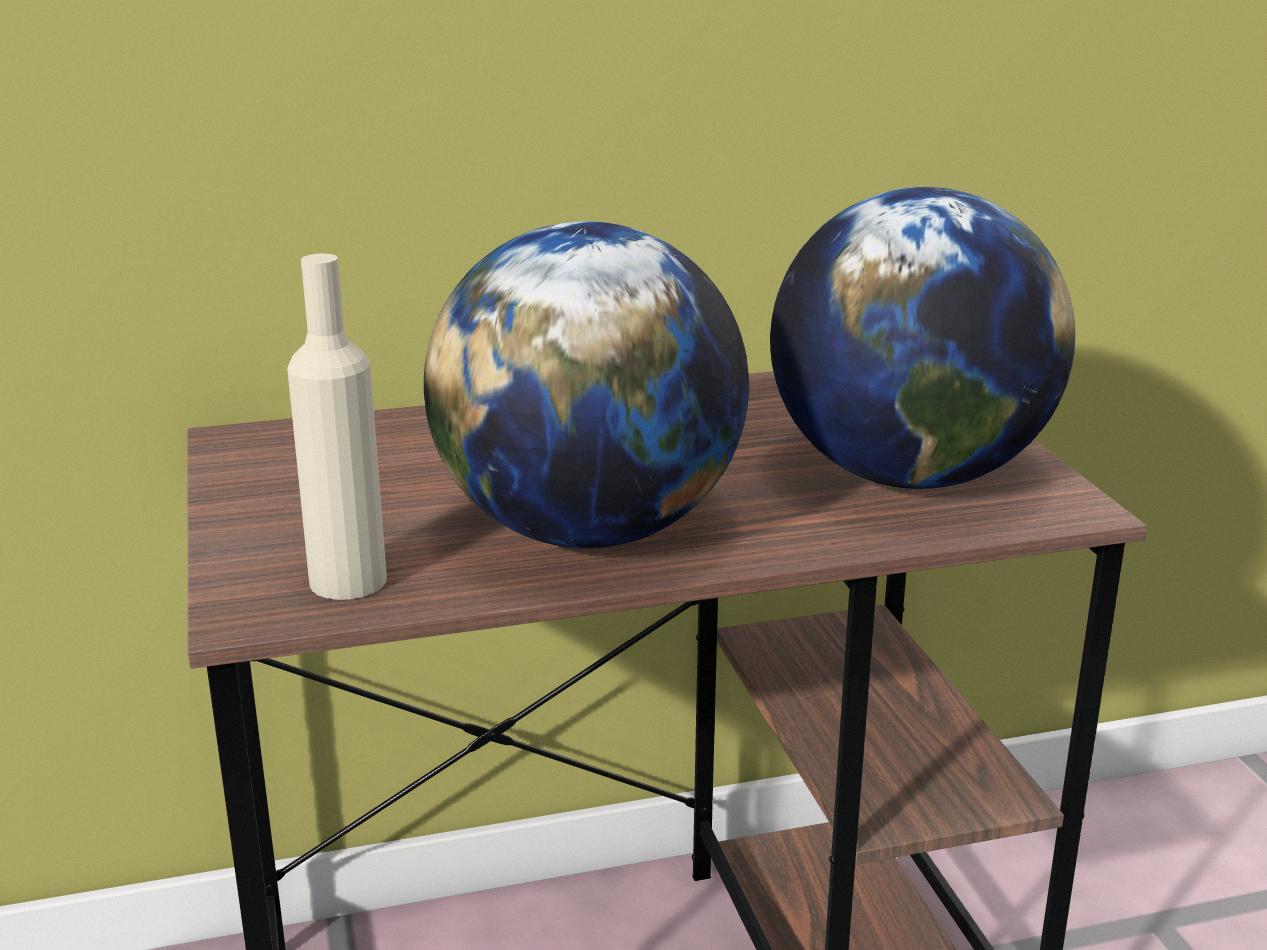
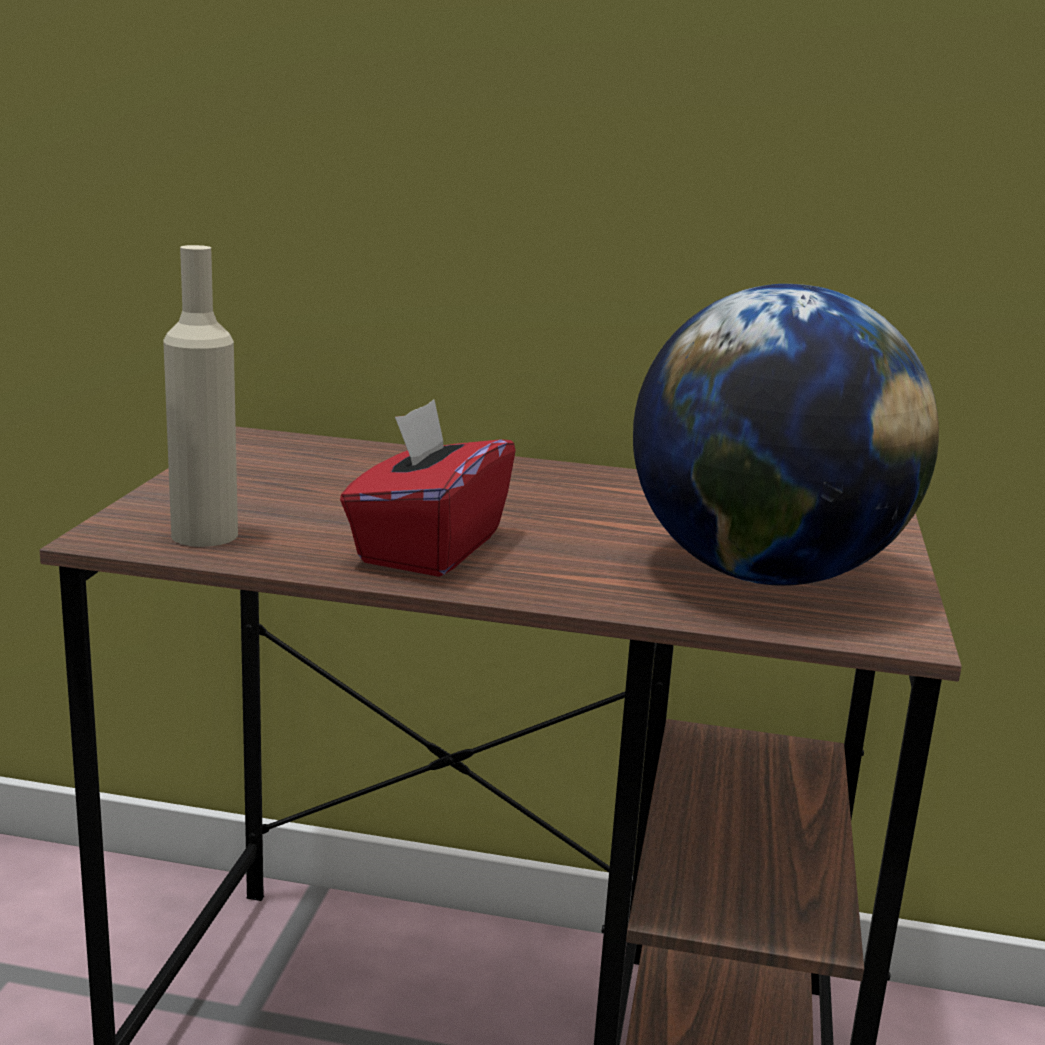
camera: 25 degrees right, 5 degrees down
(589, 531) = (428, 548): globe -> red tissue box

